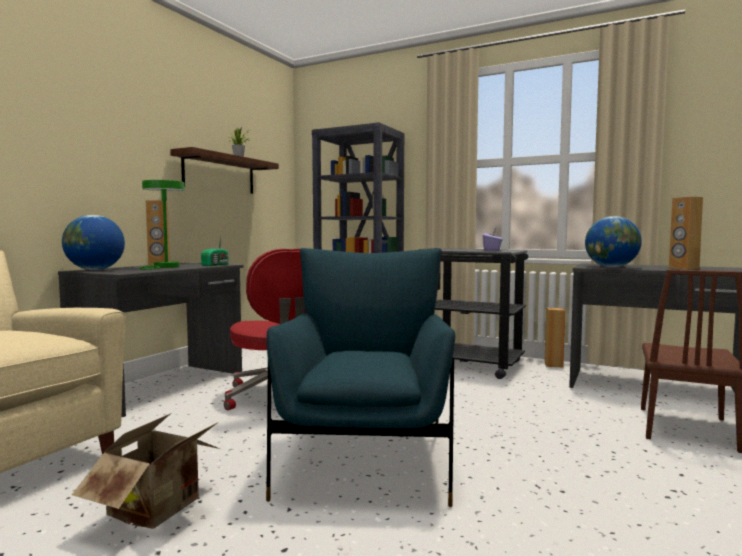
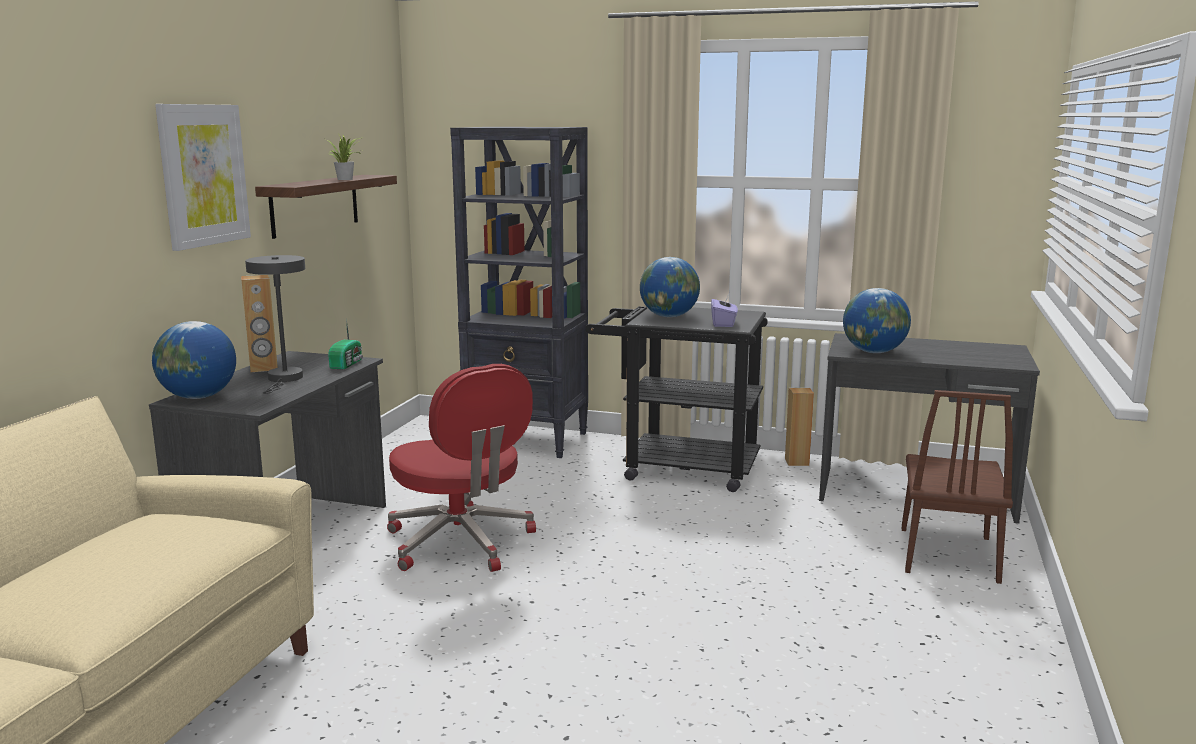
camera: 10 degrees left, 10 degrees up
(127, 130) = (203, 175): none -> picture
(161, 509) = (412, 710): cardboard box -> none
(164, 267) = (284, 379): green table lamp -> grey table lamp
(365, 457) = (605, 625): blue armchair -> none
(453, 249) = (669, 316): none -> globe
(683, 268) = (957, 355): brown speaker -> none

